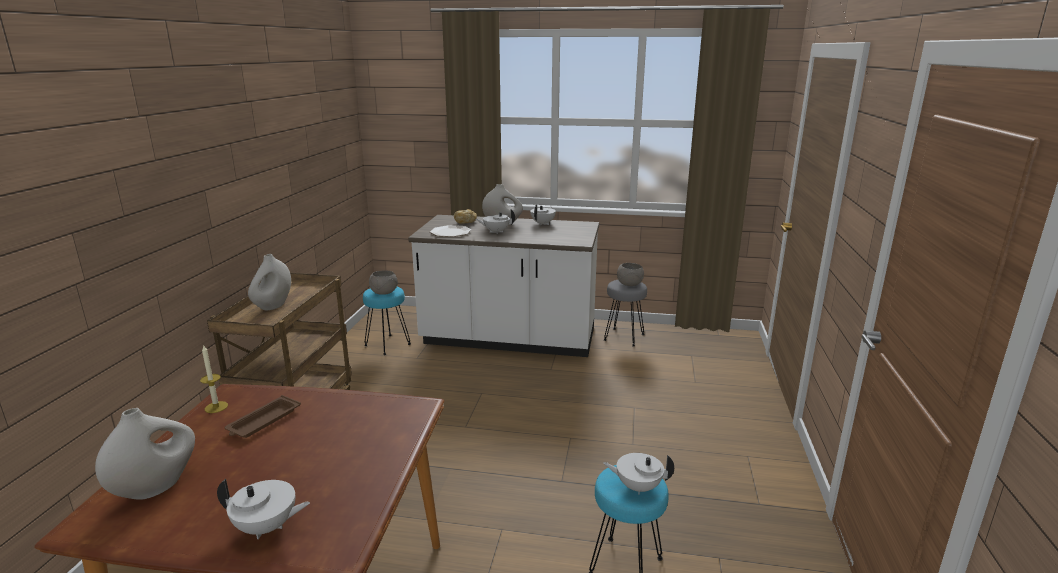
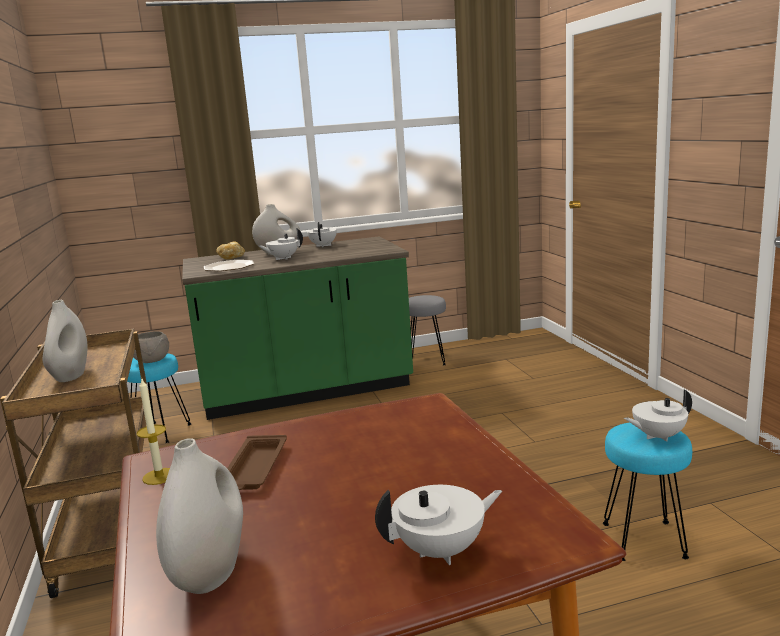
camera: 25 degrees left, 5 degrees down
(509, 339) = (306, 391): white counter -> green counter
(629, 284) = (425, 298): grey bowl -> none

